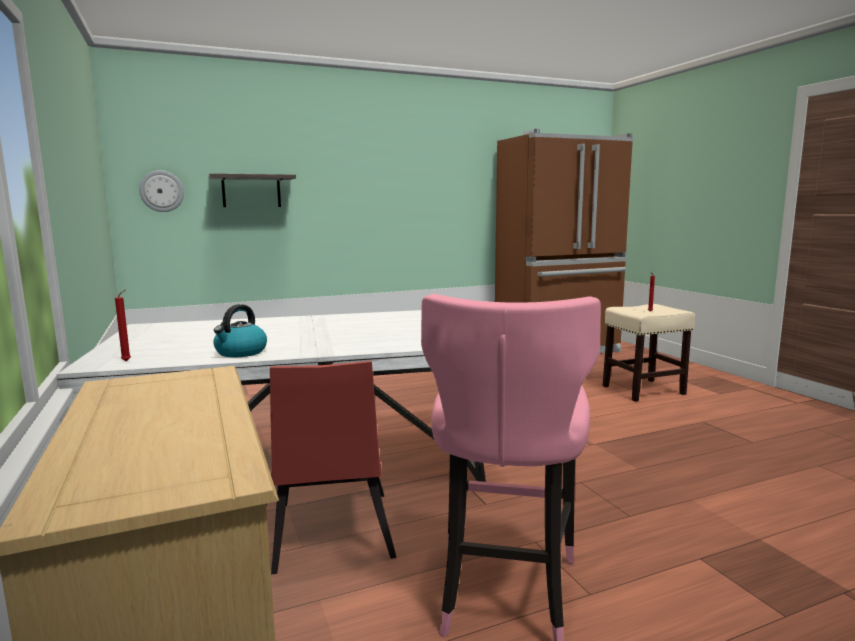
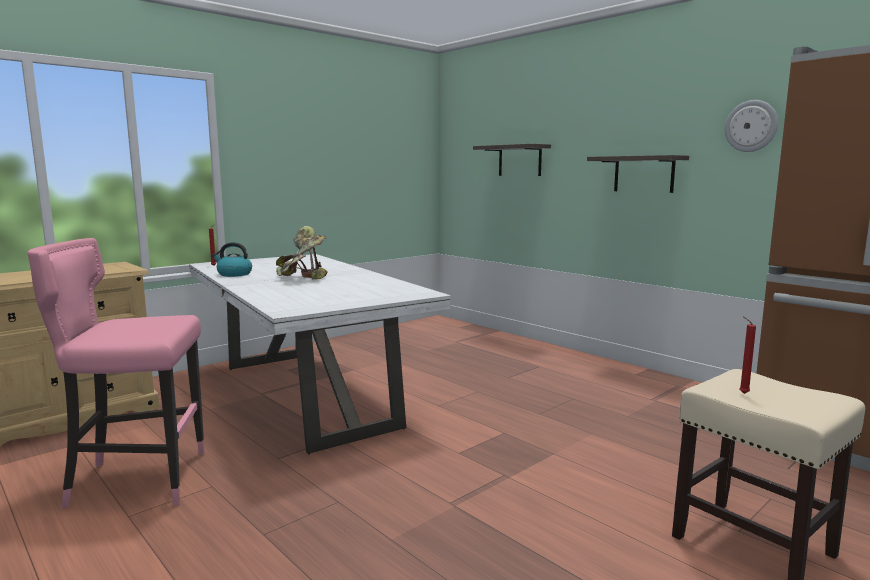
camera: 70 degrees right, 0 degrees up
(162, 191) = (464, 161): wall clock -> wall clock (751, 126)
(326, 332) = (302, 278): none -> potted plant
(331, 536) = (222, 414): red chair -> none
(385, 204) = (644, 174): none -> shelf

